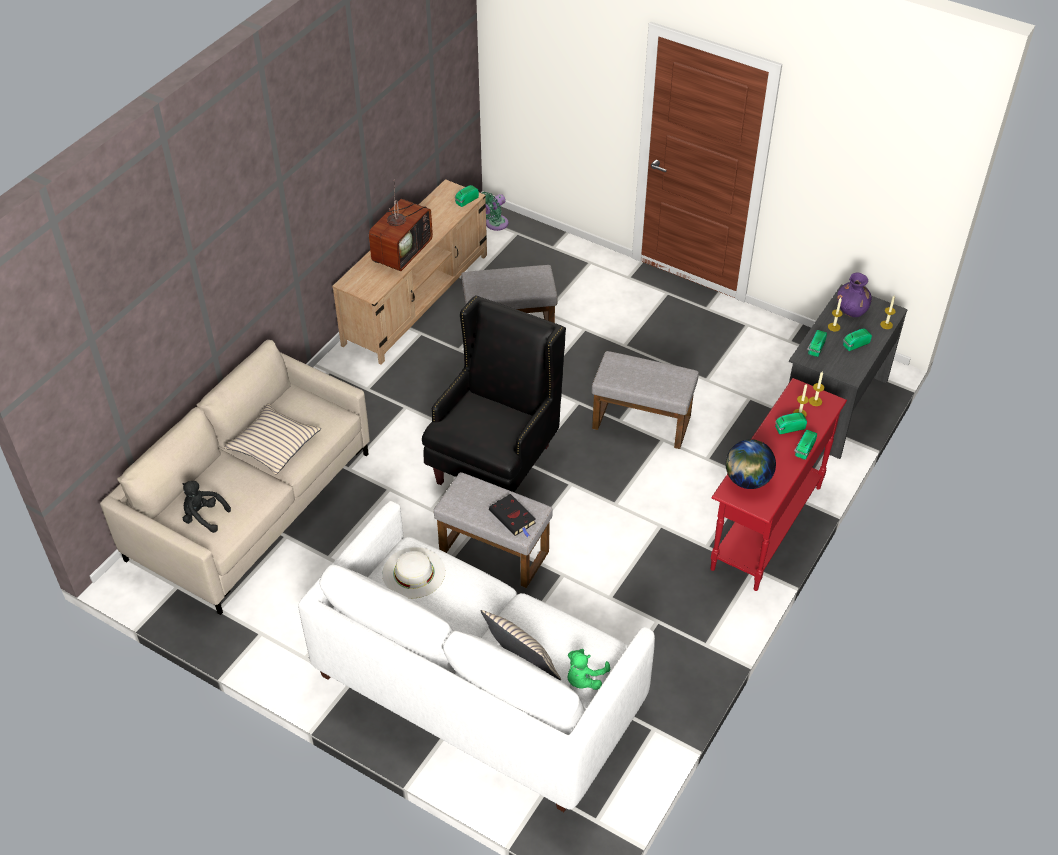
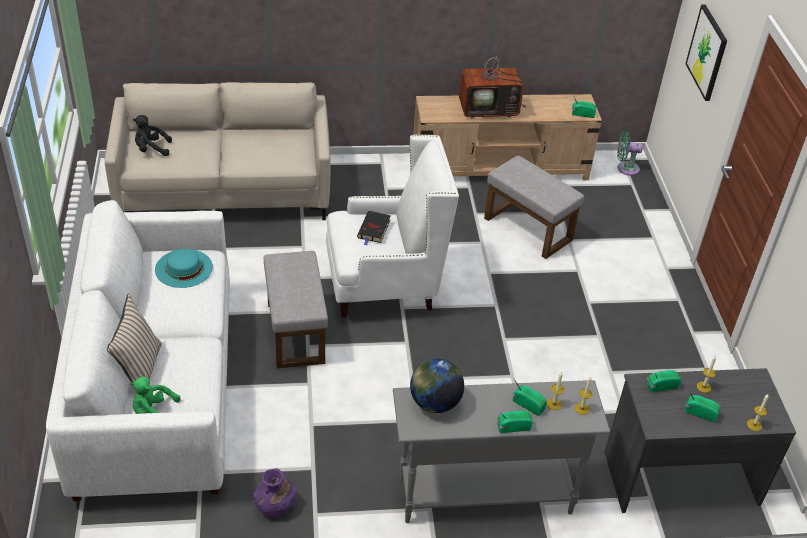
camera: 50 degrees right, 5 degrees down
(203, 517) = (151, 149): black plush toy -> black plush toy turned 75 degrees counterclockwise
(274, 445) = (245, 147): beige pillow -> none
(413, 572) = (184, 268): white hat -> turquoise hat
(494, 463) = (383, 288): black armchair -> white armchair
(513, 518) = (294, 300): black book -> black book (374, 230)
(558, 80) = (707, 52): none -> picture
(643, 422) = (518, 354): grey ottoman -> none
(765, 527) = (484, 495): red console table -> grey console table
(851, 310) = (741, 390): purple vase -> purple vase (275, 506)

